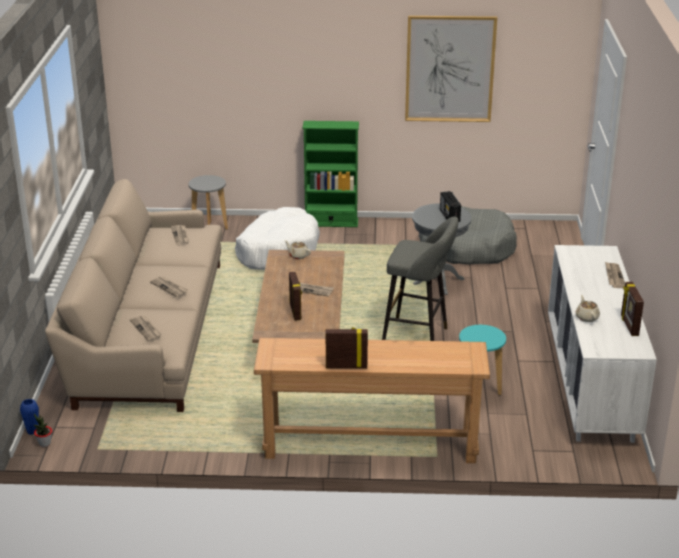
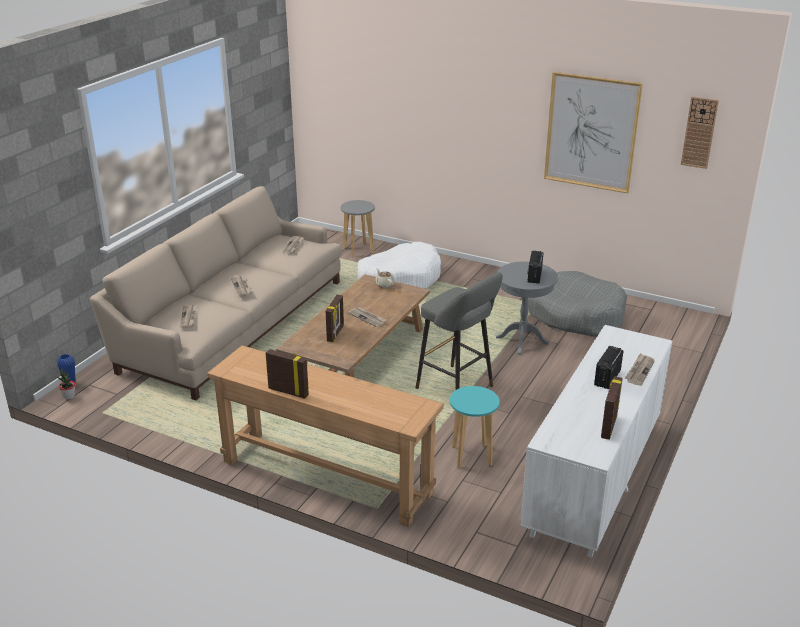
camera: 25 degrees right, 0 degrees up
(331, 222) = (468, 266): green bookcase -> none
(553, 55) = (699, 132): none -> wall clock
(586, 317) = (570, 405): beige teapot -> none
(595, 288) = (607, 378): none -> radio

